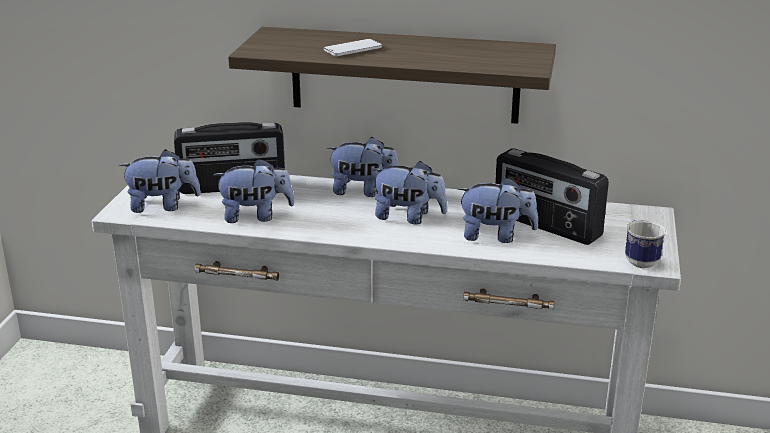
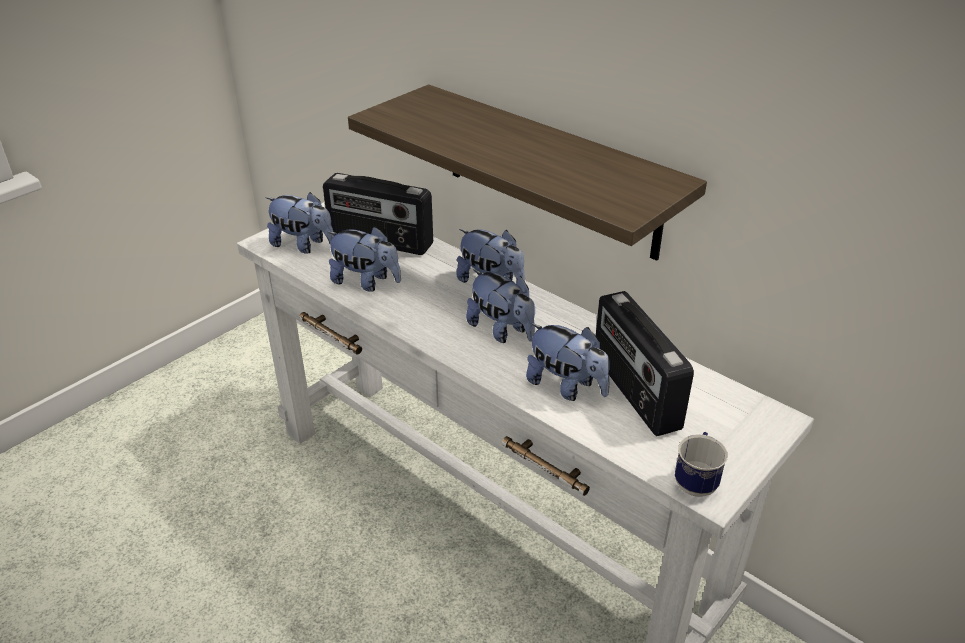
camera: 30 degrees right, 10 degrees up
(353, 49) = (471, 136): phone -> none

